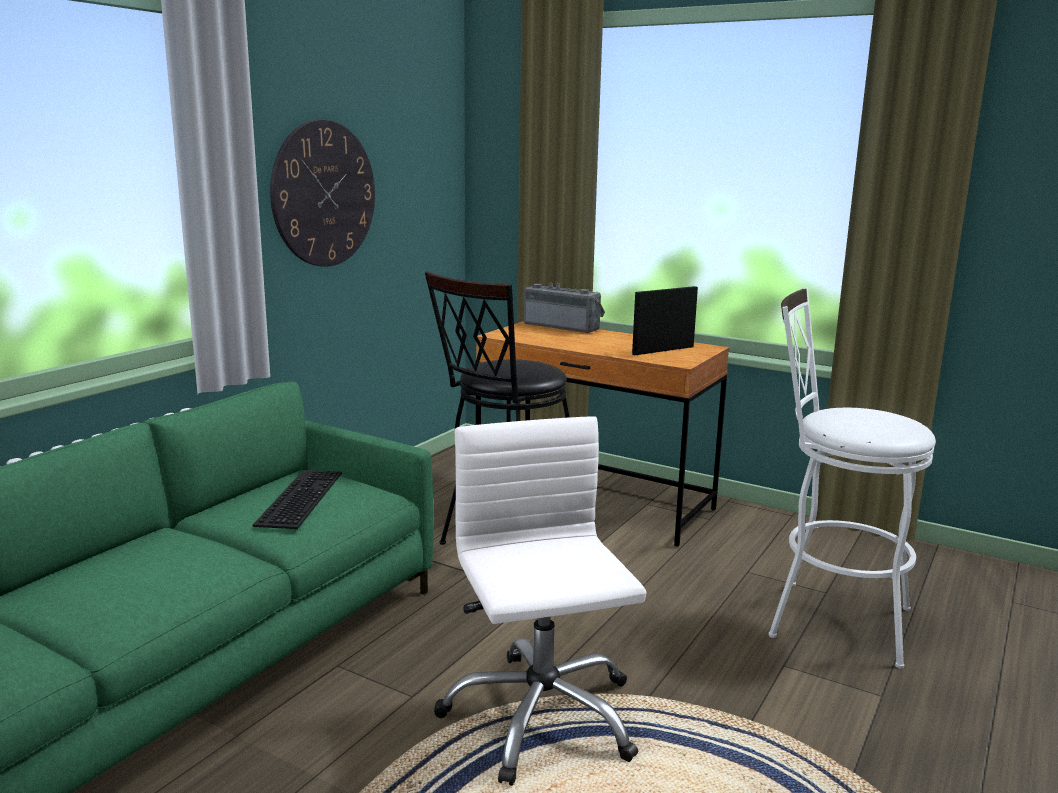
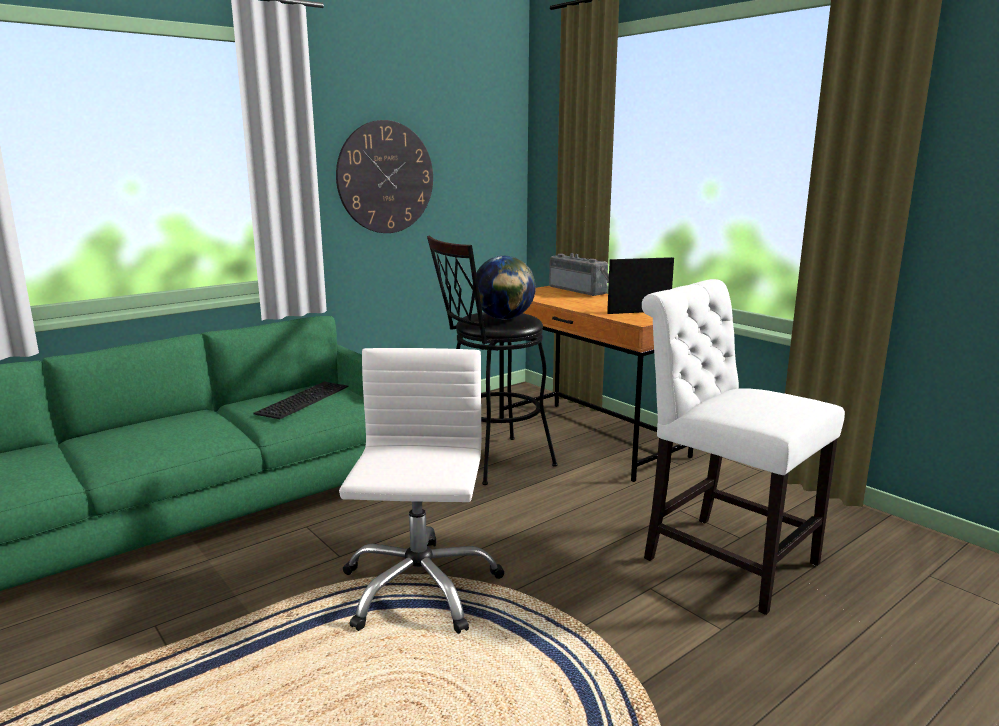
camera: 20 degrees right, 0 degrees up
(523, 370) = (504, 319): none -> globe
(826, 618) = (722, 558): white stool -> white chair

